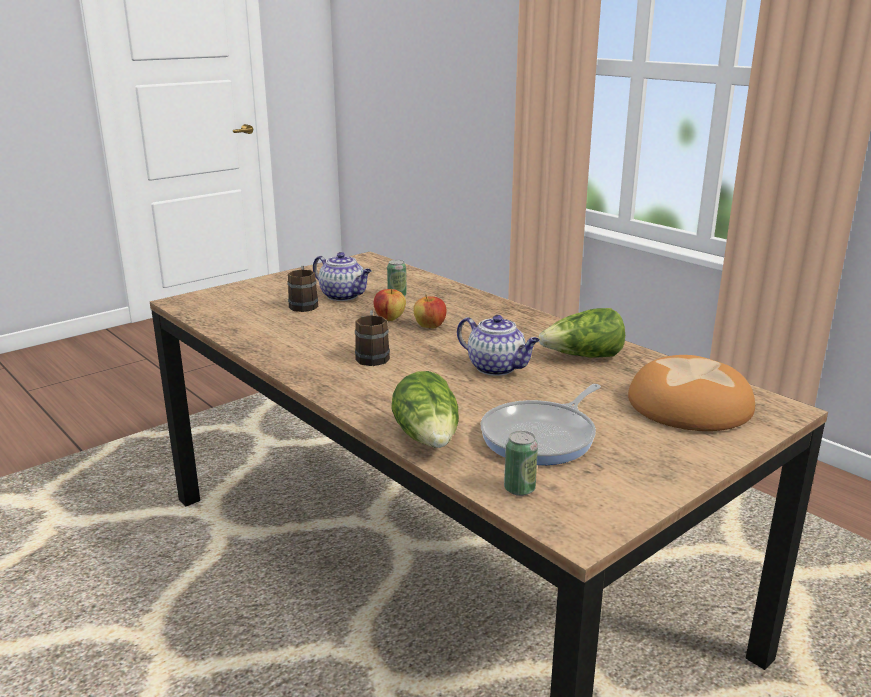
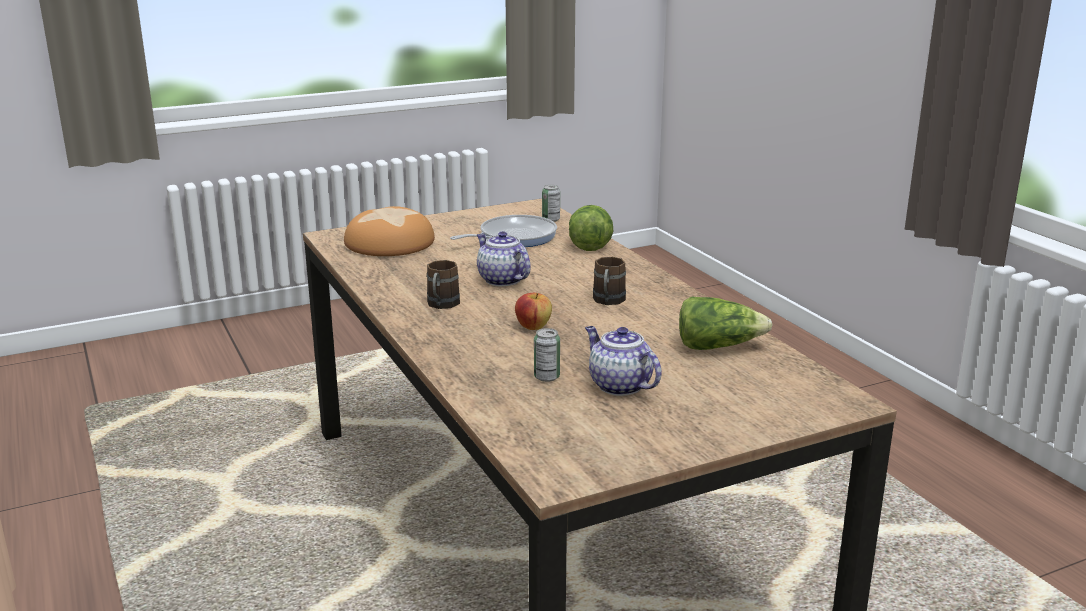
camera: 165 degrees left, 0 degrees up
(304, 304) = (674, 377): brown mug -> brown mug (441, 305)
(389, 318) = (572, 342): apple -> none
(583, 357) = (416, 281): lettuce -> lettuce (718, 346)

